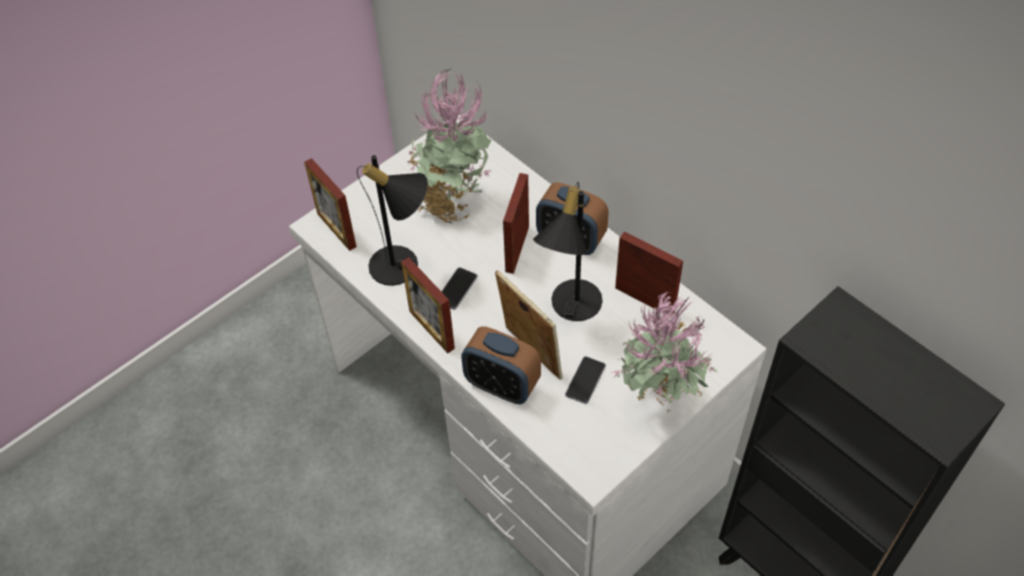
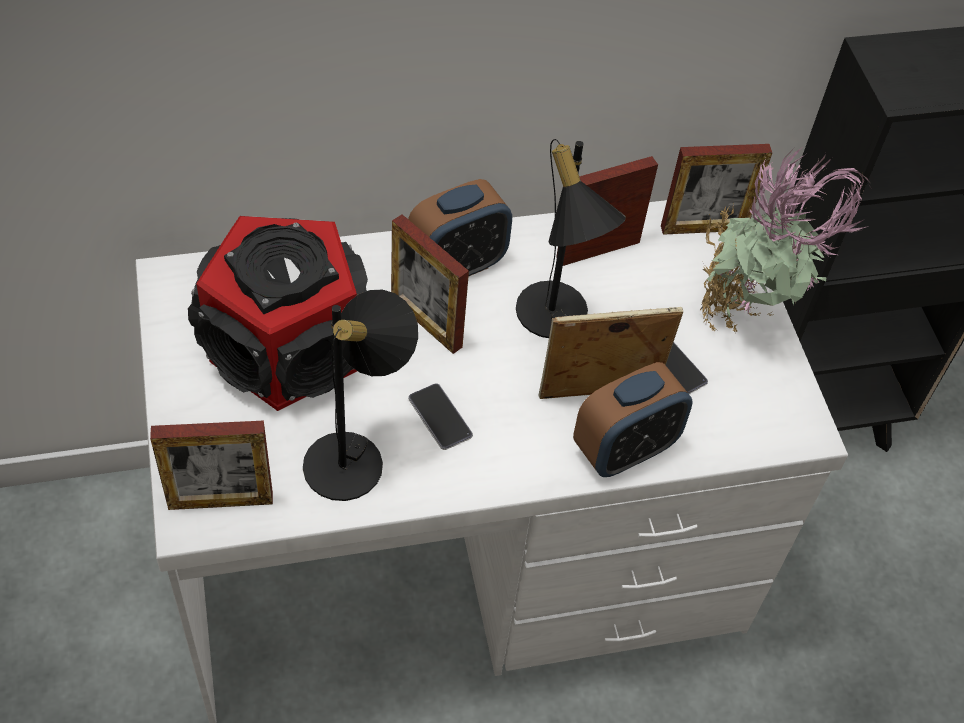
camera: 65 degrees left, 0 degrees up
(431, 330) = (485, 478): picture frame -> picture frame (703, 228)
(450, 201) = (288, 347): potted plant -> speaker

